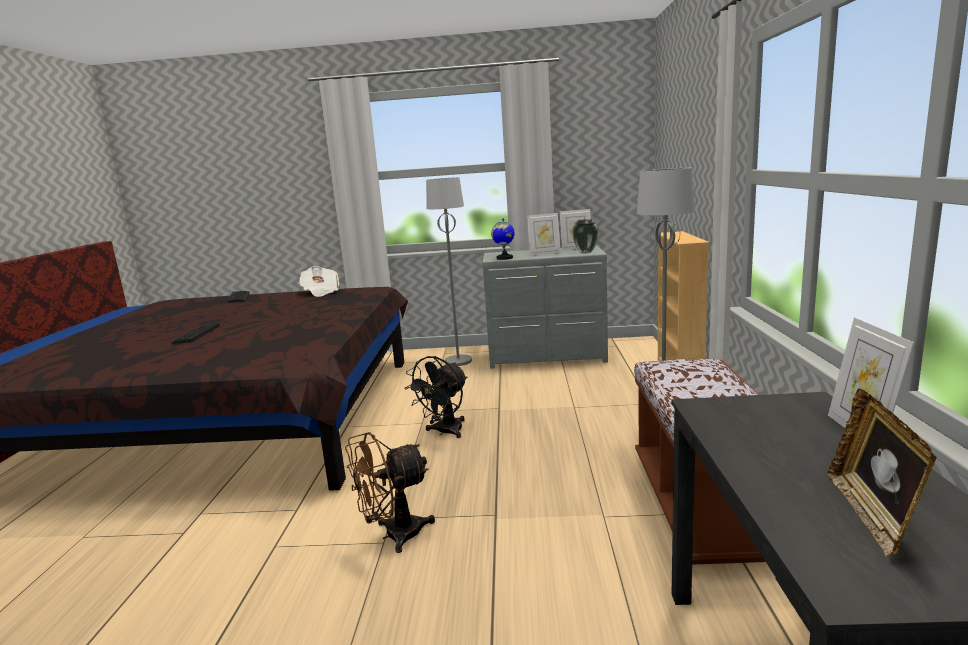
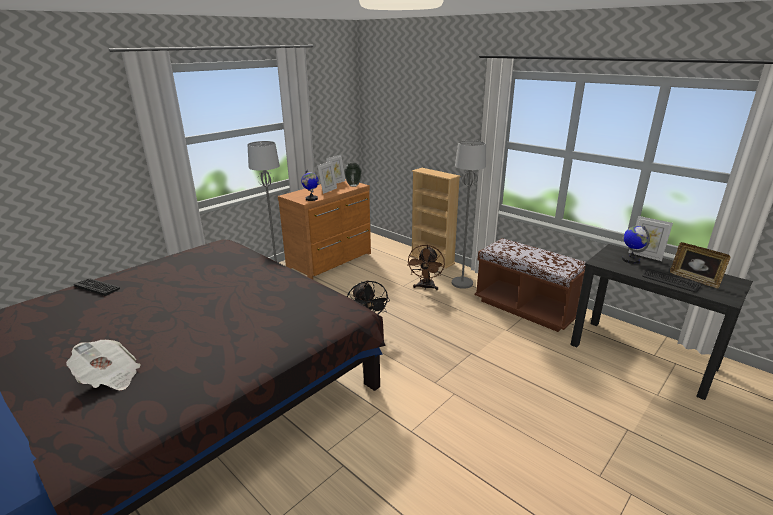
camera: 50 degrees left, 10 degrees up
(196, 334) = (191, 329): keyboard -> keyboard (670, 281)
(321, 292) = (182, 259): newspaper -> newspaper (109, 377)
(393, 535) = (452, 388): brown fan -> brown fan (425, 287)
(548, 357) = (331, 261): grey dresser -> brown dresser
(792, 426) = (630, 260): none -> globe

